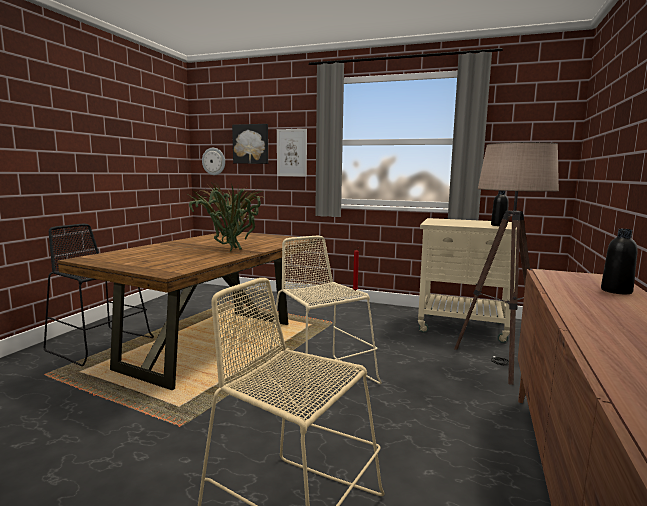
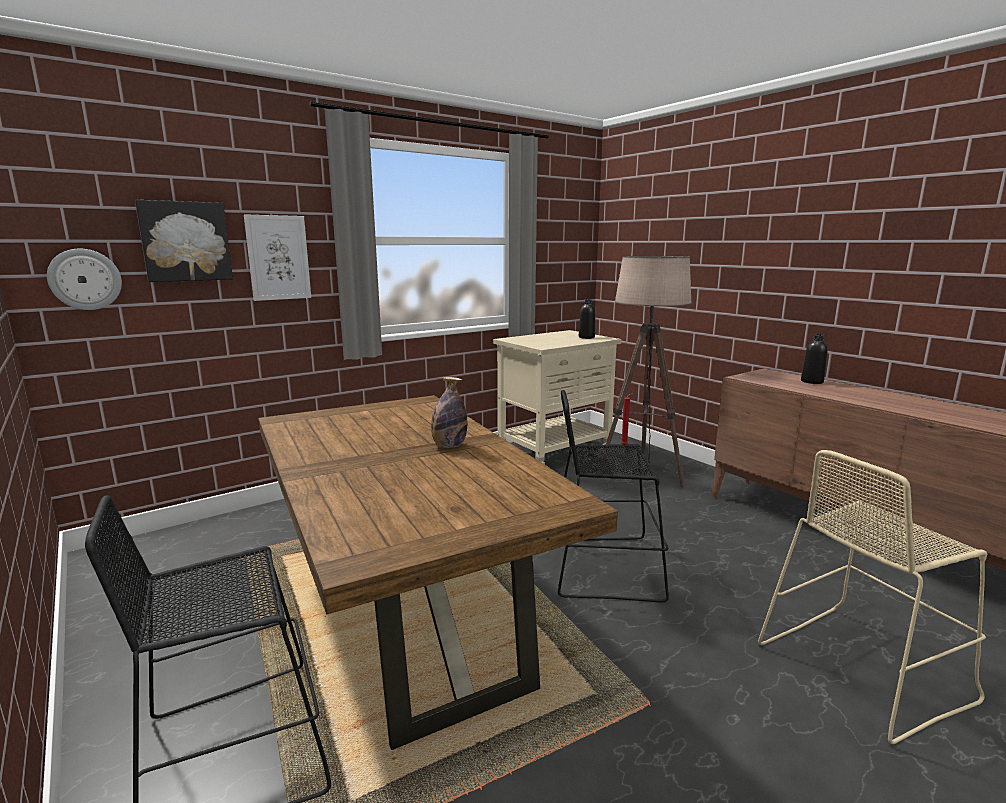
camera: 55 degrees left, 5 degrees up
(230, 250) = (449, 446): potted plant -> bottle
(322, 381) = (606, 566): beige stool -> black stool

